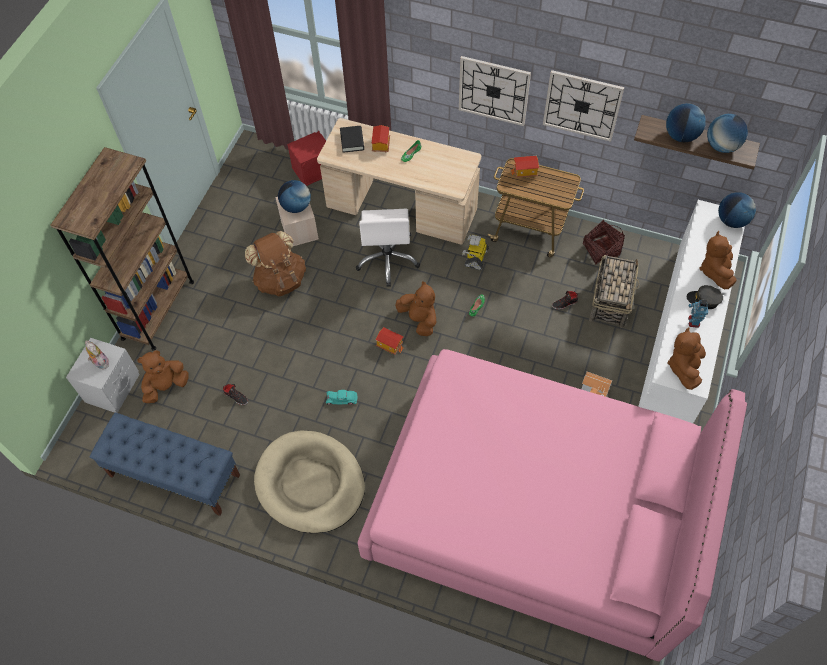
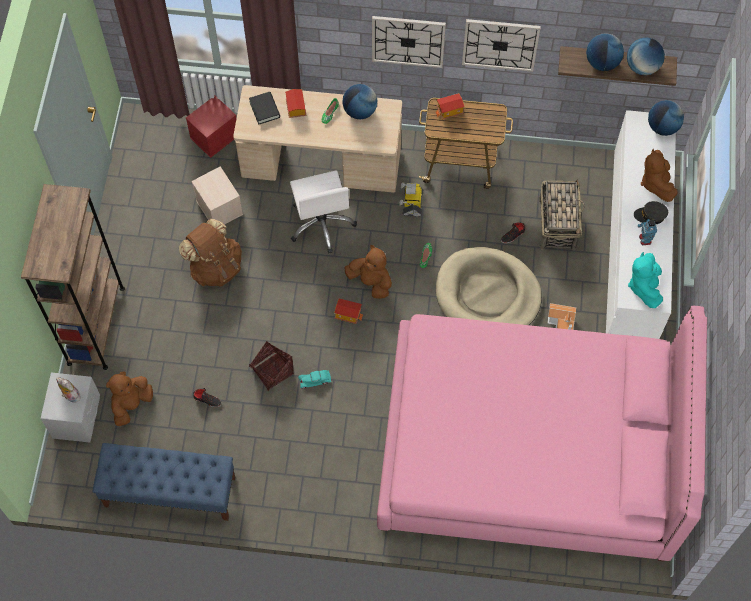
camera: 15 degrees left, 5 degrees up
(296, 206) = (217, 187): globe -> globe (360, 111)
(310, 483) = (307, 470): beige dog bed -> beige dog bed (487, 294)
(600, 250) = (536, 171): basket -> basket (272, 371)
(684, 367) = (644, 286): brown plush toy -> turquoise plush toy

